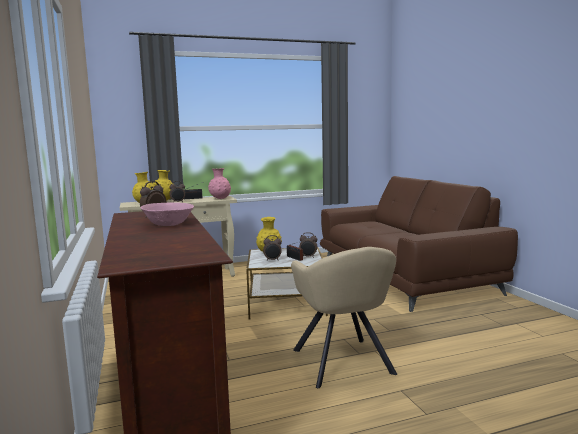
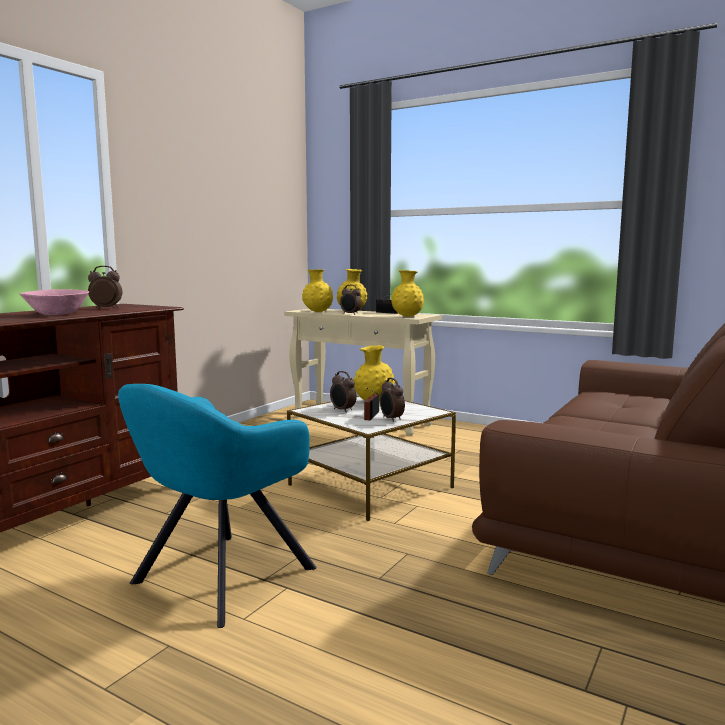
camera: 50 degrees right, 0 degrees up
(220, 198) = (407, 316): pink vase -> yellow vase
(344, 363) = (219, 578): beige armchair -> turquoise armchair

